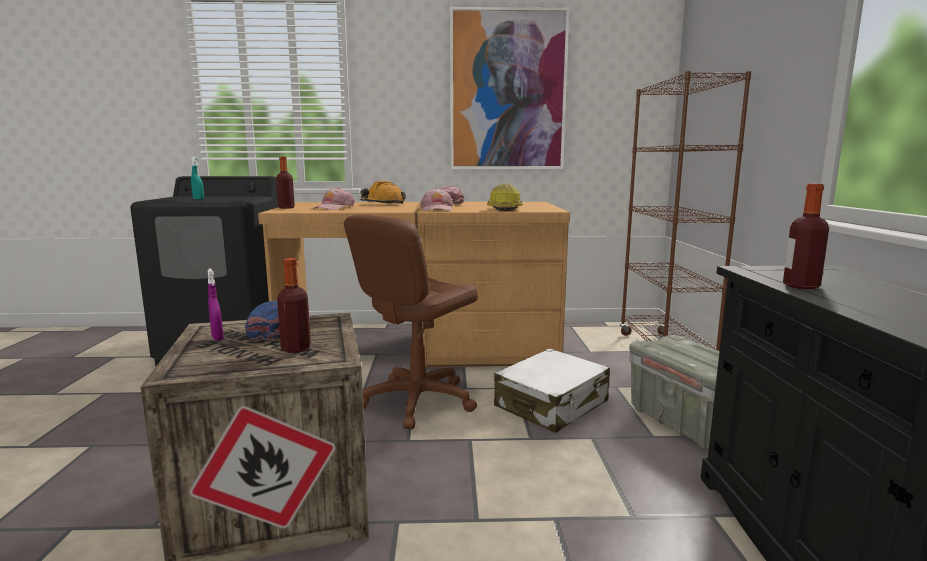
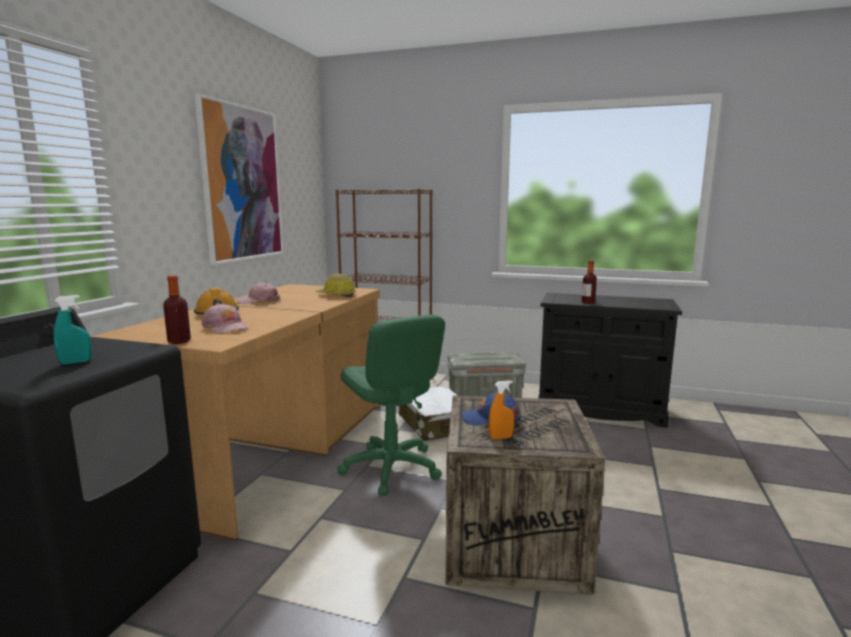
camera: 70 degrees left, 0 degrees up
(217, 338) = (500, 438): purple spray bottle -> orange spray bottle
(296, 348) = (538, 413): bottle -> none
(417, 401) = (391, 468): brown office chair -> green office chair
(437, 209) = (307, 306): pink cap -> none

